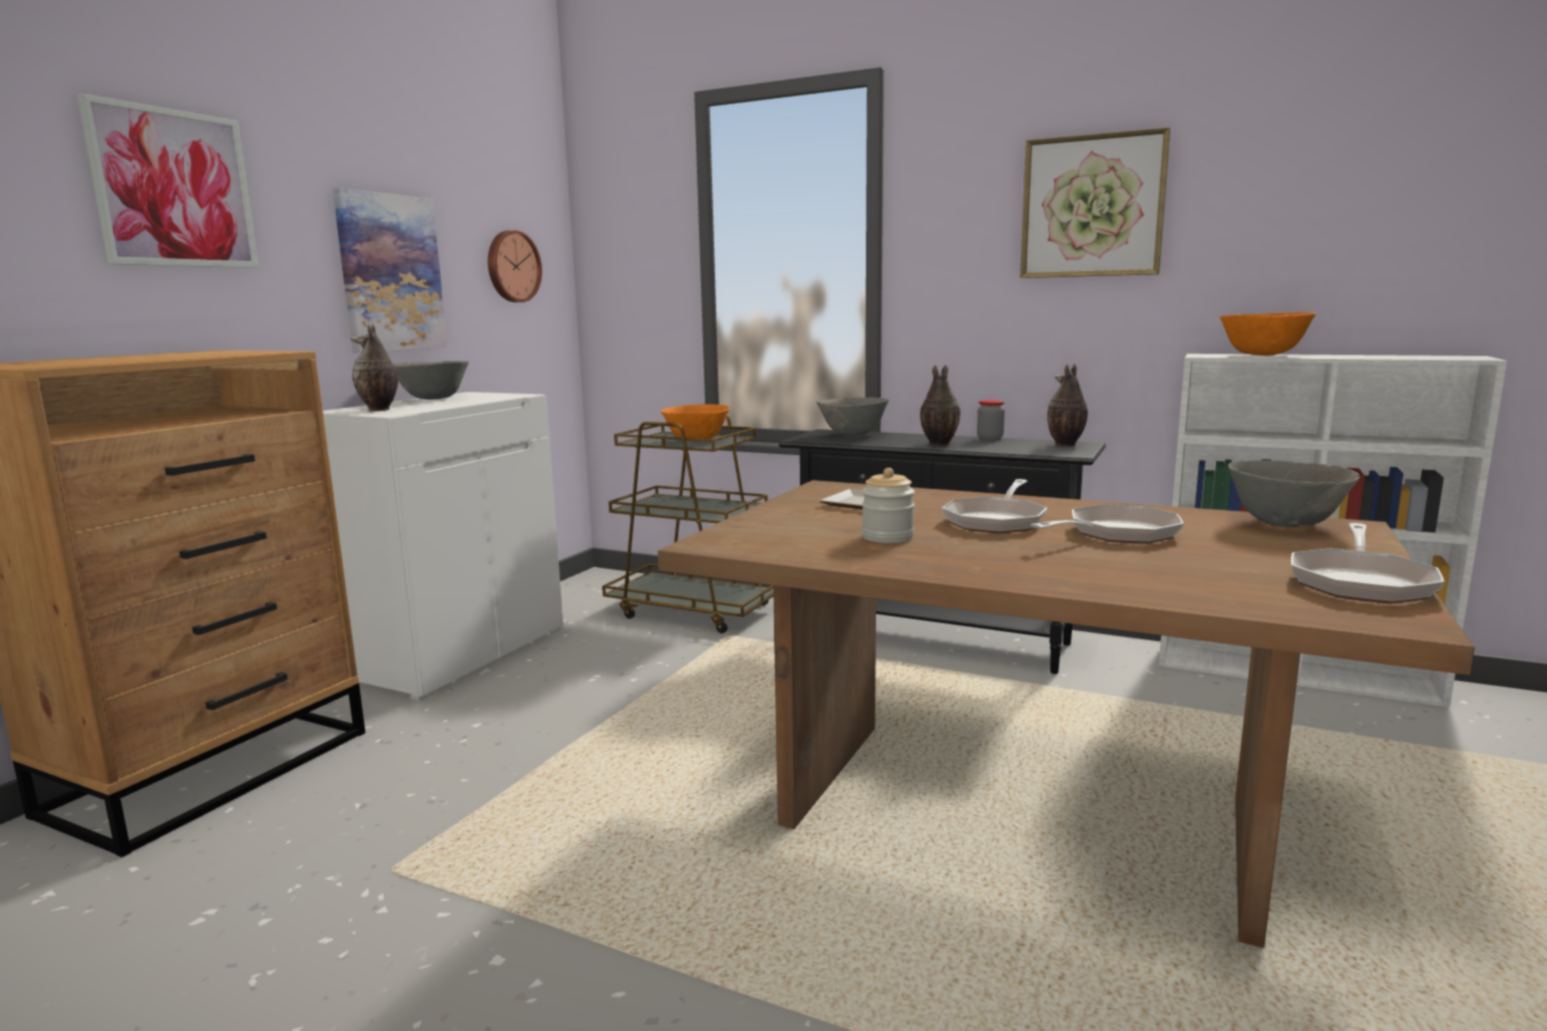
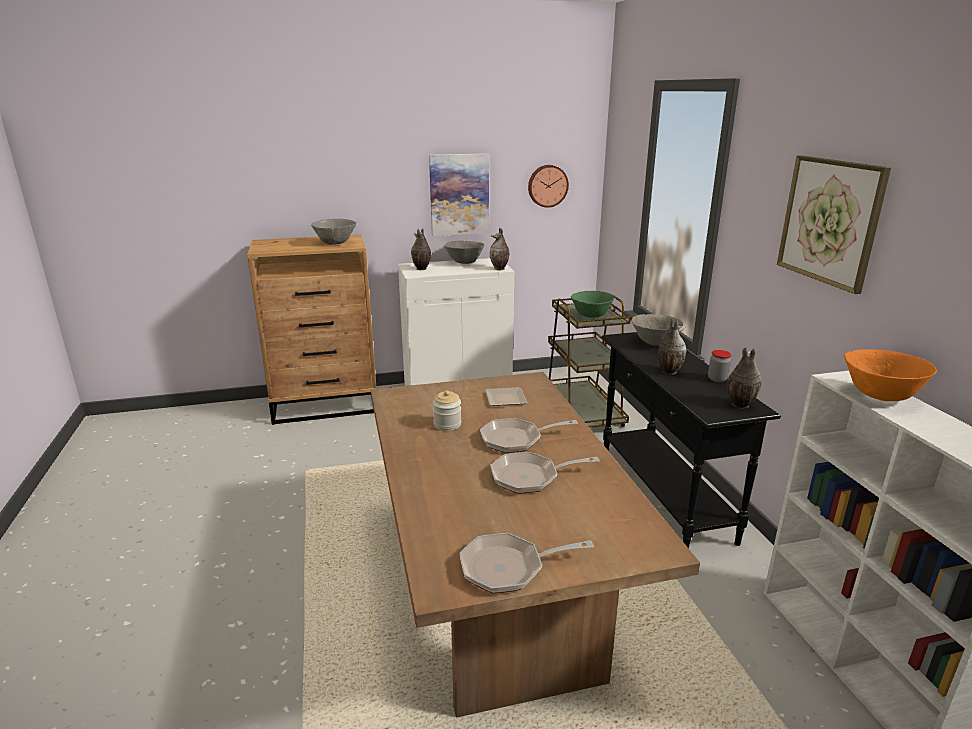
camera: 50 degrees right, 10 degrees up
(173, 188) = (348, 165): picture -> none
(516, 395) = (499, 269): none -> vase
(696, 441) = (591, 316): orange bowl -> green bowl
(1116, 534) = (530, 477): frying pan -> frying pan turned 150 degrees clockwise
(1284, 523) = (633, 524): grey bowl -> grey bowl (335, 243)

